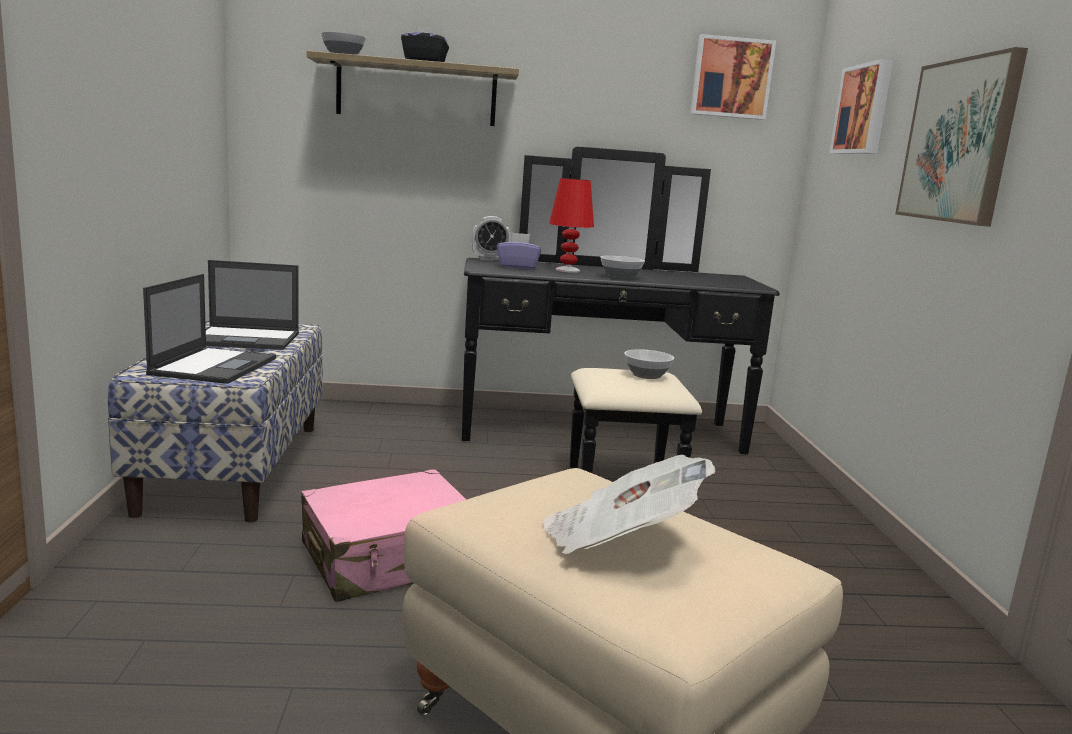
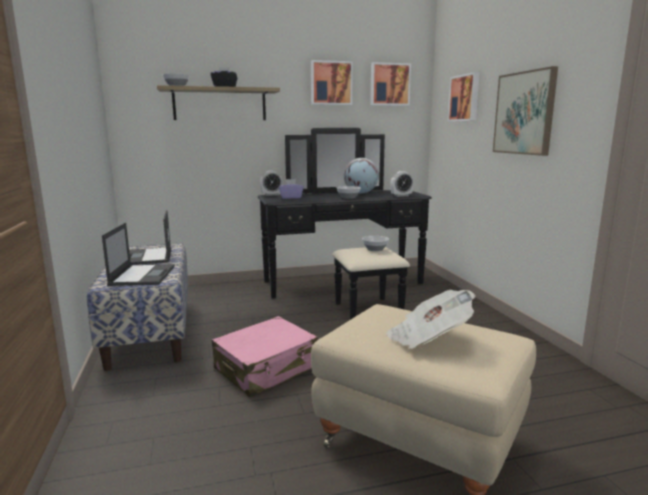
camera: 10 degrees left, 0 degrees up
(247, 339) = (148, 257): laptop -> laptop turned 90 degrees clockwise
(567, 270) = (318, 197): red table lamp -> none
(619, 68) = (331, 83): none -> picture
(651, 272) = (360, 193): none -> globe
(721, 284) = (401, 196): none -> alarm clock

